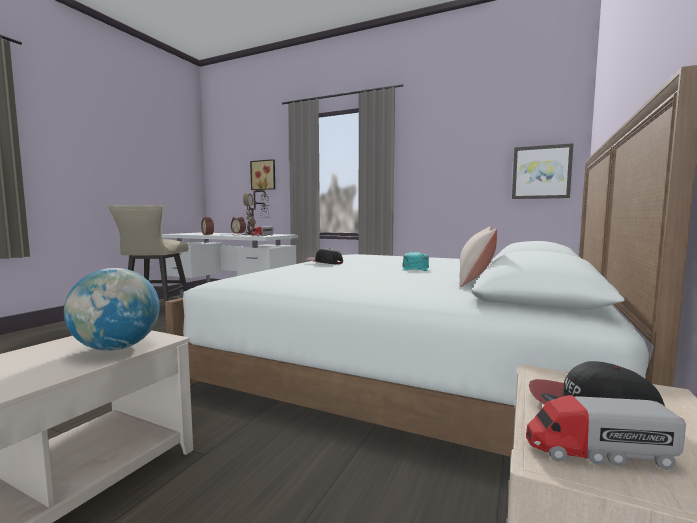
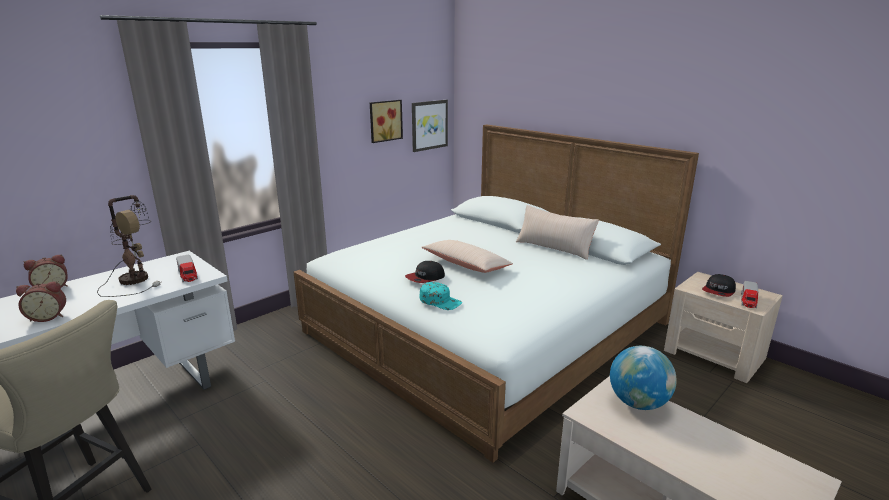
camera: 70 degrees left, 15 degrees up
(264, 175) = (57, 158): picture -> picture (384, 120)
(368, 265) = (466, 264): none -> beige pillow
(415, 268) = (499, 253): turquoise cap -> turquoise cap (440, 301)

